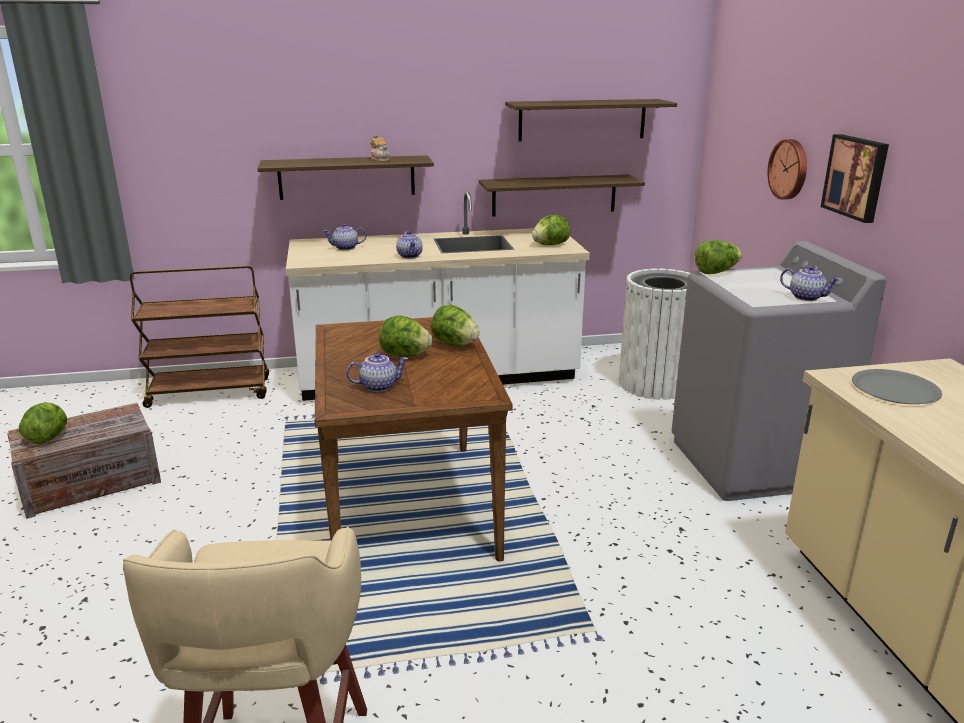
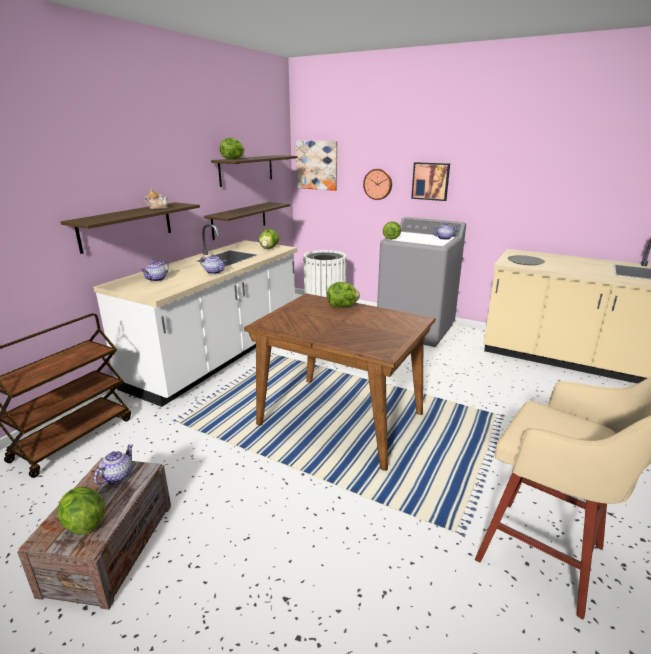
camera: 50 degrees left, 0 degrees up
(378, 386) = (371, 336): teapot -> teapot (117, 475)
(405, 355) = (338, 320): lettuce -> lettuce (233, 159)
(728, 121) = (317, 165): none -> picture

